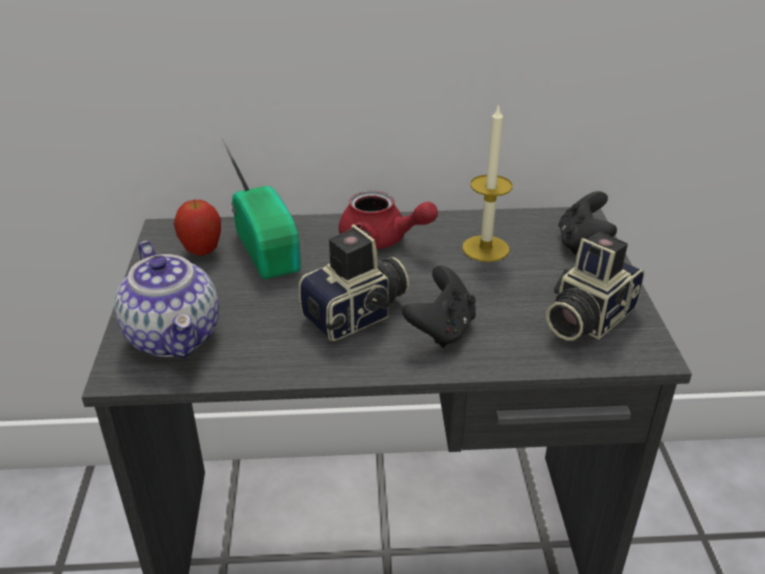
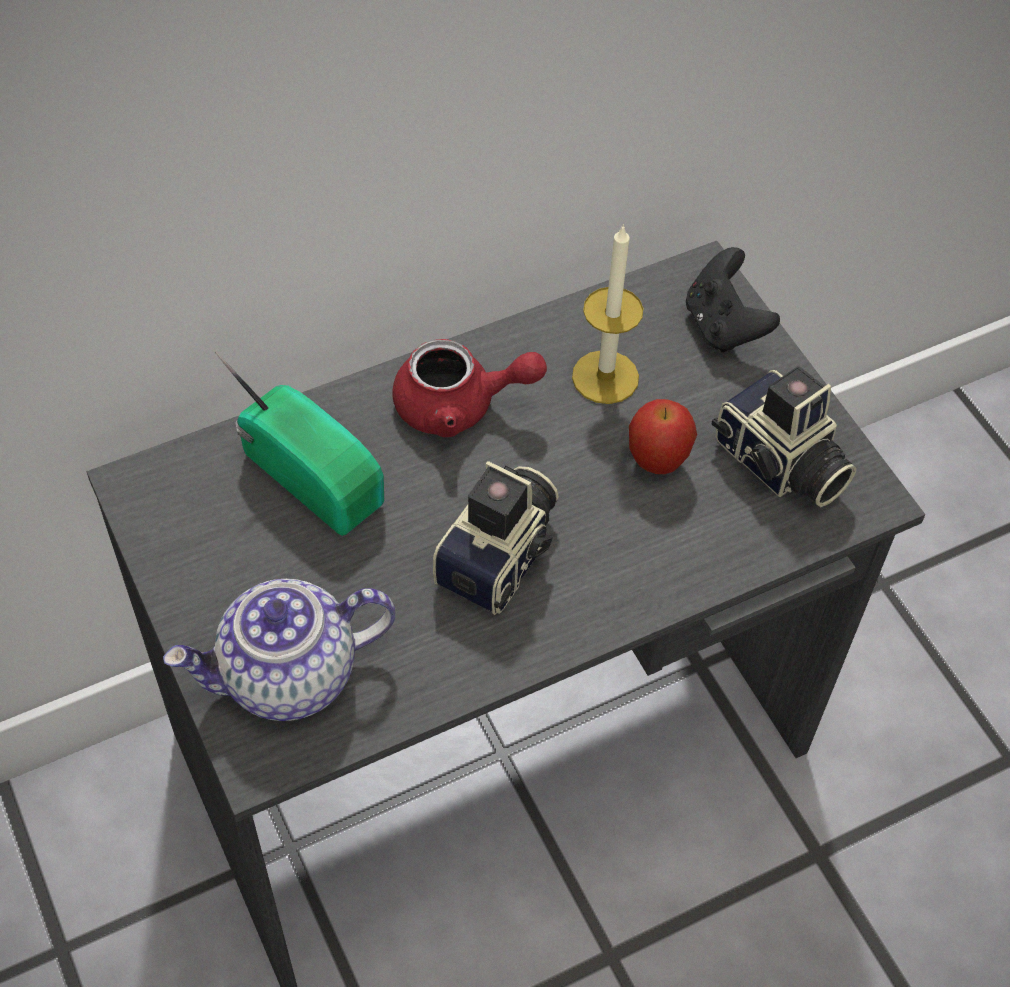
camera: 25 degrees left, 20 degrees up
(175, 336) = (288, 676): teapot -> teapot turned 120 degrees clockwise
(202, 252) = (220, 511): apple -> apple (657, 461)
(441, 329) = (618, 544): black game controller -> none
(585, 318) = (779, 465): camera -> camera turned 60 degrees counterclockwise

